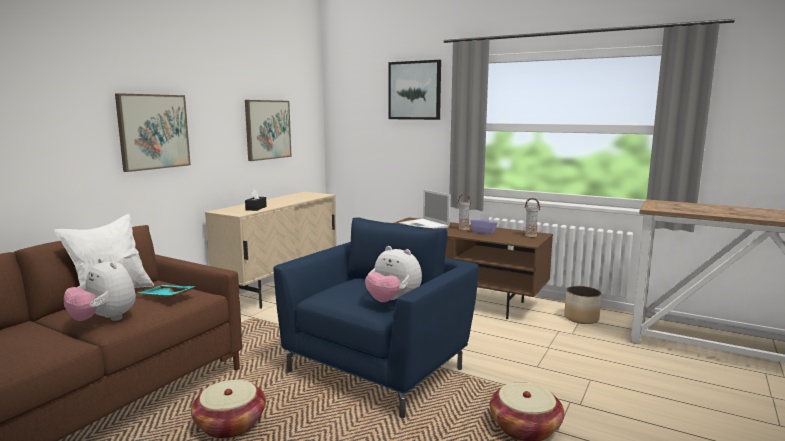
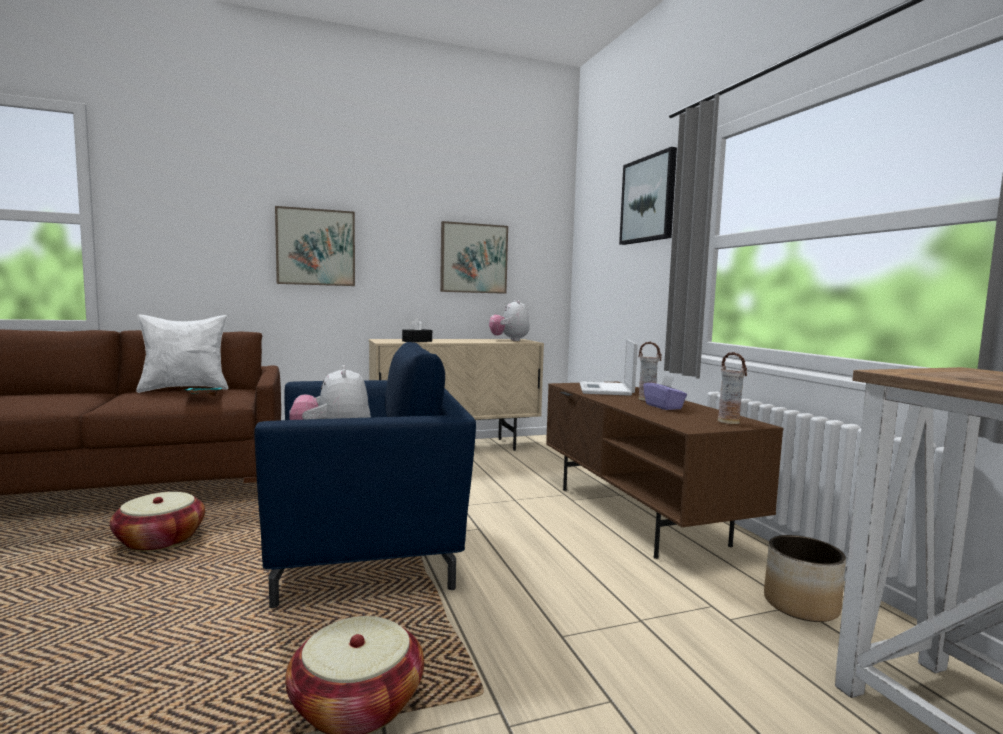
camera: 40 degrees right, 5 degrees down
(104, 320) = (124, 400): plush toy -> plush toy (509, 340)

